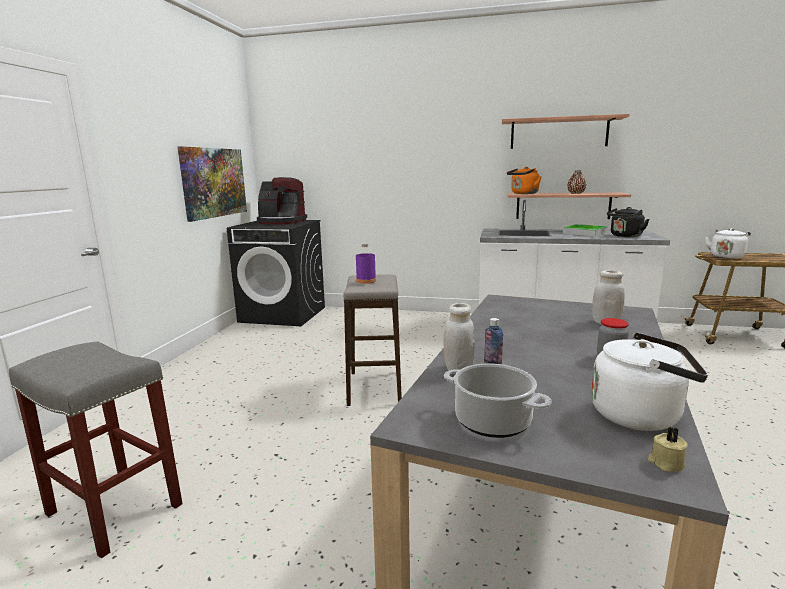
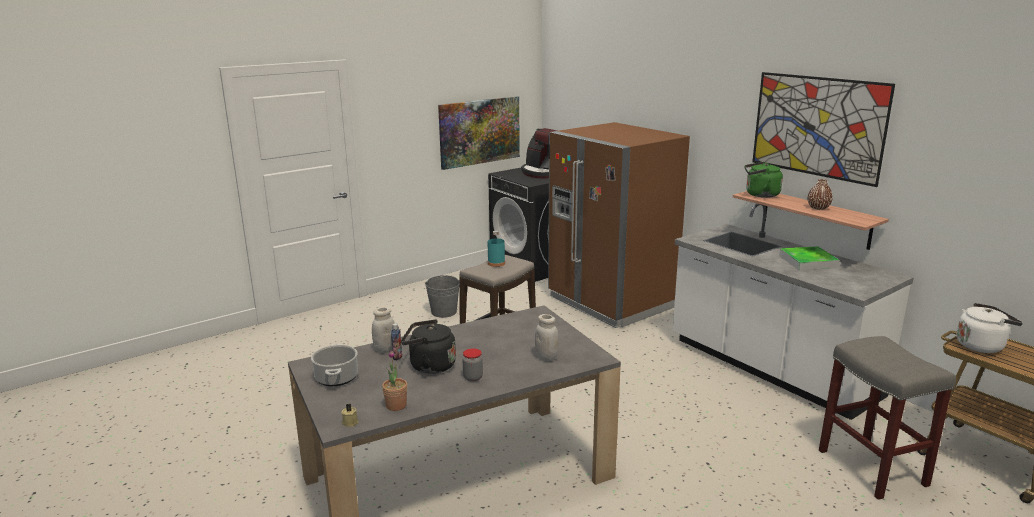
camera: 40 degrees right, 5 degrees up
(112, 509) = (280, 369): grey stool -> grey stool (870, 467)
(254, 370) = (444, 312): none -> grey bucket
(366, 281) = (496, 263): purple bottle -> turquoise bottle
(389, 322) = (611, 302): none -> brown fridge
(523, 193) = (760, 195): orange kettle -> green kettle
(558, 133) = (817, 126): shelf -> picture
(625, 236) = (834, 279): black kettle -> black kettle (429, 366)
(640, 415) = (396, 405): white kettle -> potted plant

